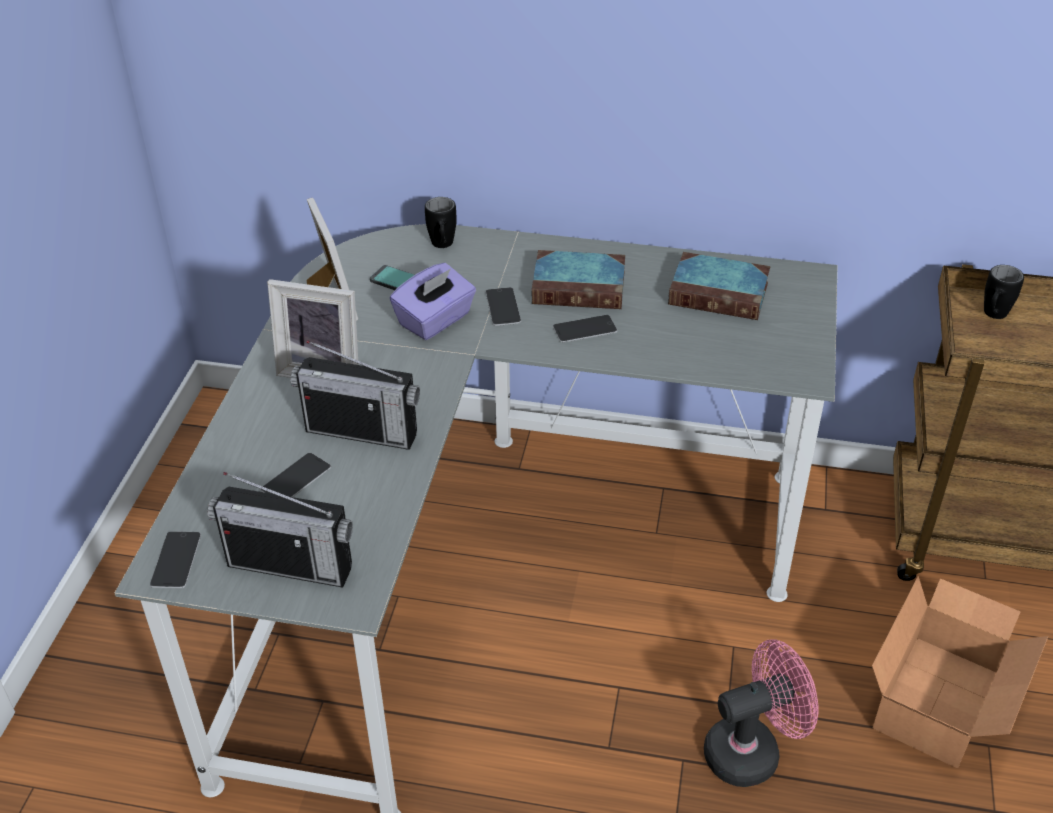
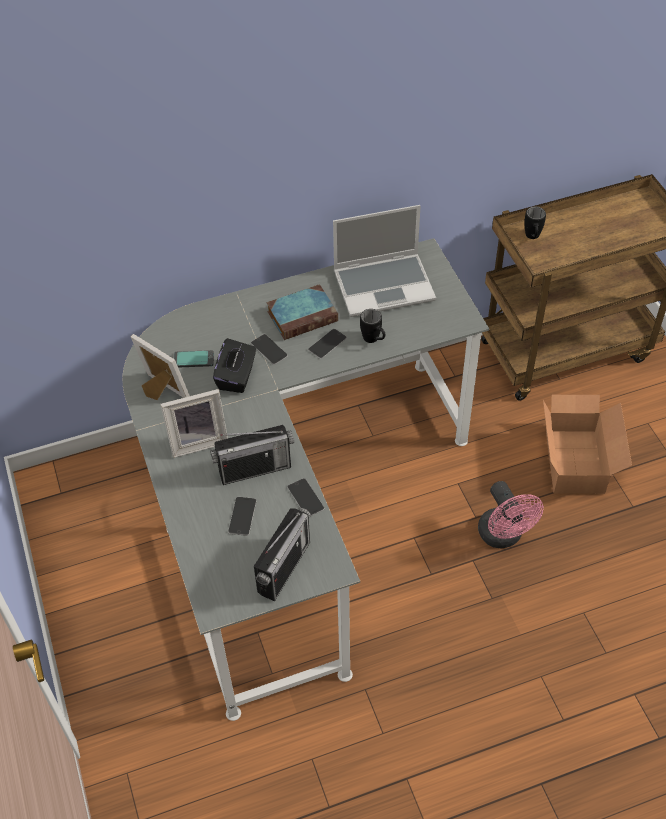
camera: 30 degrees left, 10 degrees up
(176, 560) = (218, 597): phone -> phone (305, 498)
(290, 565) = (284, 567): radio -> radio turned 45 degrees counterclockwise
(435, 320) = (237, 376): purple tissue box -> black tissue box
(442, 246) = (198, 322): black mug -> black mug (374, 340)
(721, 293) = (385, 285): book -> laptop
(752, 750) = (503, 536): pink fan -> pink fan turned 120 degrees clockwise

